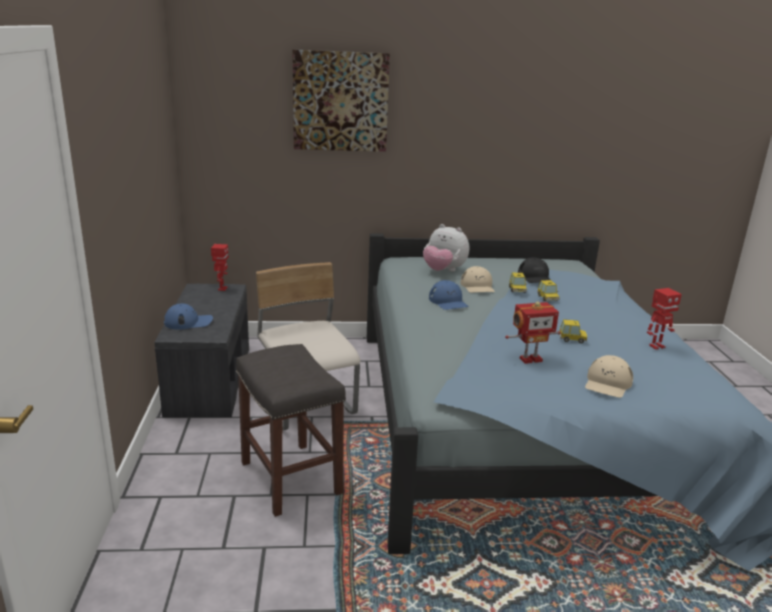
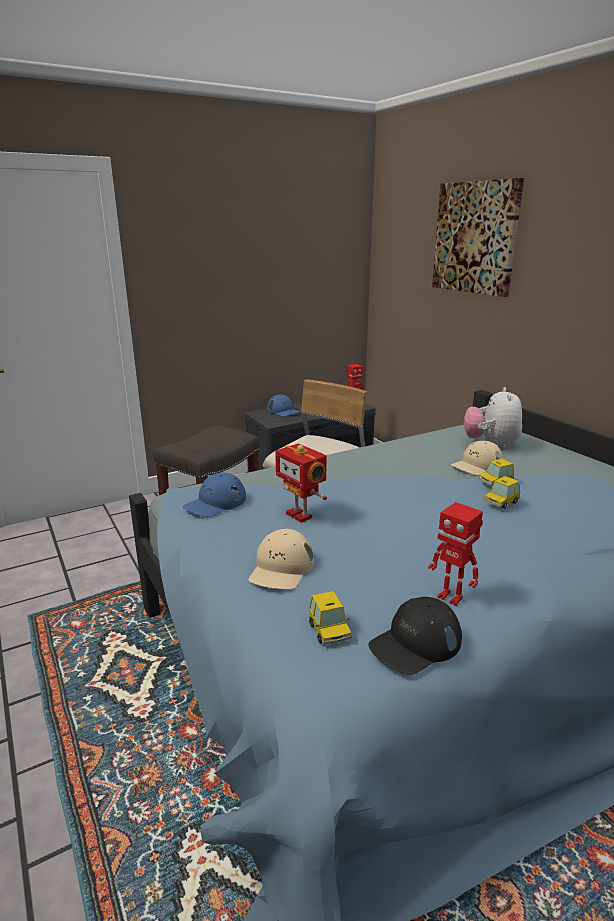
camera: 65 degrees right, 0 degrees up
(448, 302) = (407, 460): blue cap -> blue cap (215, 503)
(535, 277) = (560, 485): black cap -> black cap (415, 643)
(572, 339) = (387, 531): toy car -> toy car (329, 631)
(607, 383) = (281, 568): beige cap -> beige cap turned 75 degrees counterclockwise

